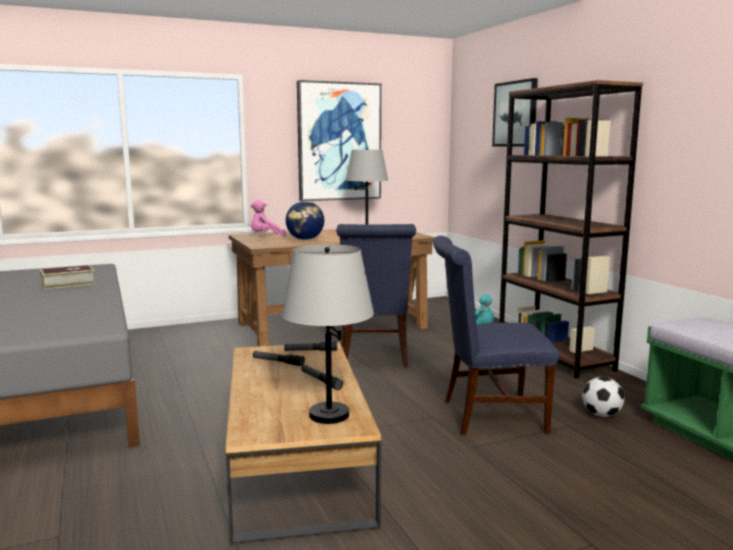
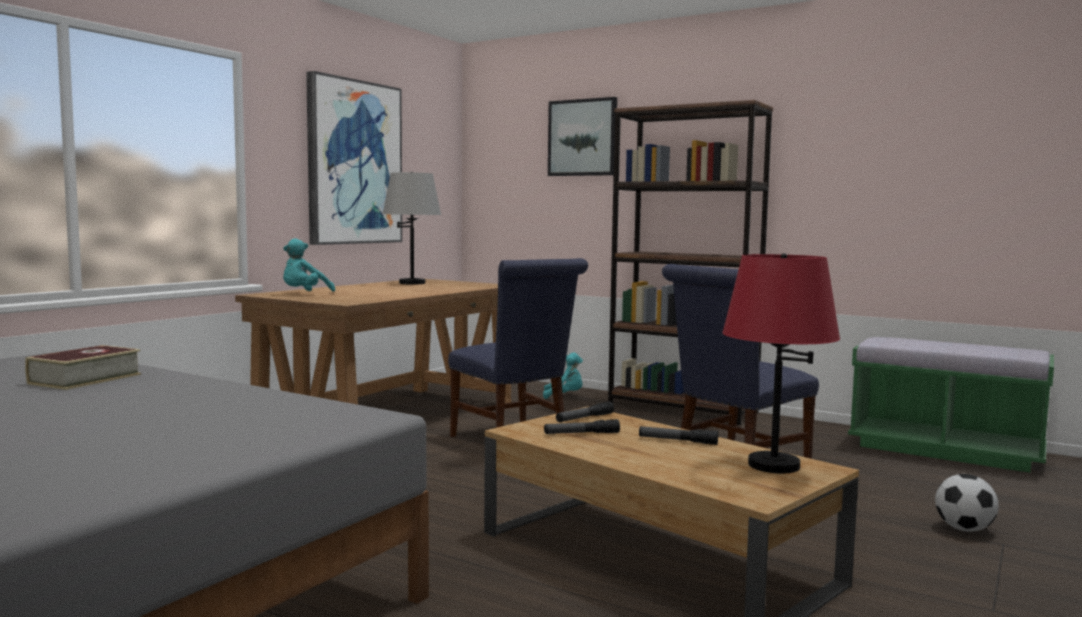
camera: 35 degrees left, 5 degrees down
(266, 236) = (304, 294): pink plush toy -> turquoise plush toy
(305, 239) = (375, 294): globe -> none
(328, 415) = (773, 465): grey table lamp -> red table lamp
(601, 415) = (817, 449): football -> football (964, 529)

